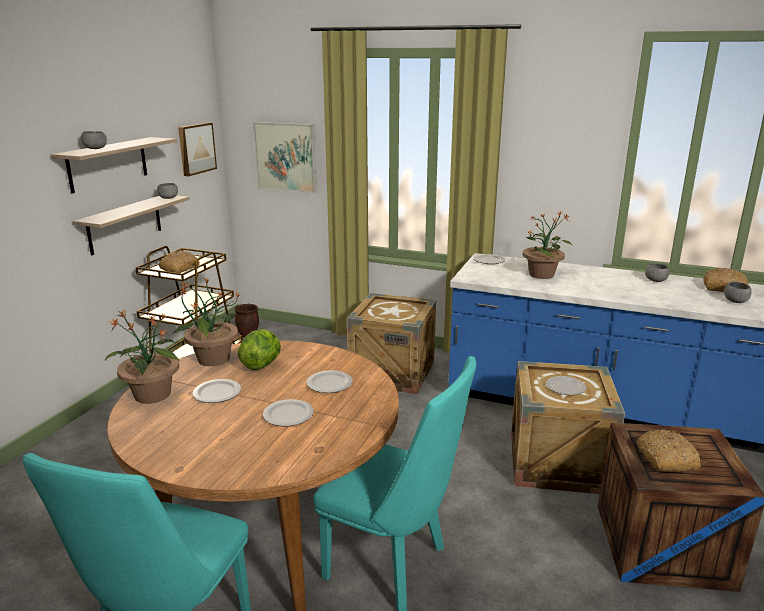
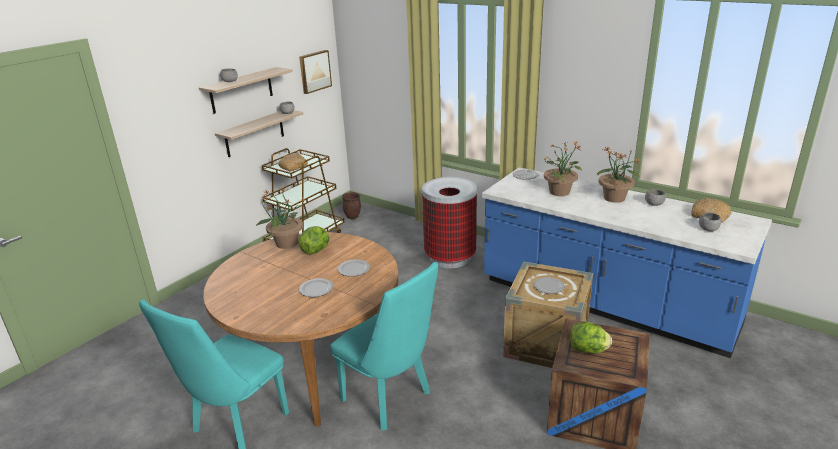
camera: 15 degrees right, 5 degrees up
(152, 395) = (238, 266): potted plant -> potted plant (614, 198)
(217, 392) = (279, 268): plate -> none
(285, 157) = (383, 78): picture -> none
(392, 372) = (450, 257): crate -> trash can
(665, 458) = (588, 350): bread -> lettuce

